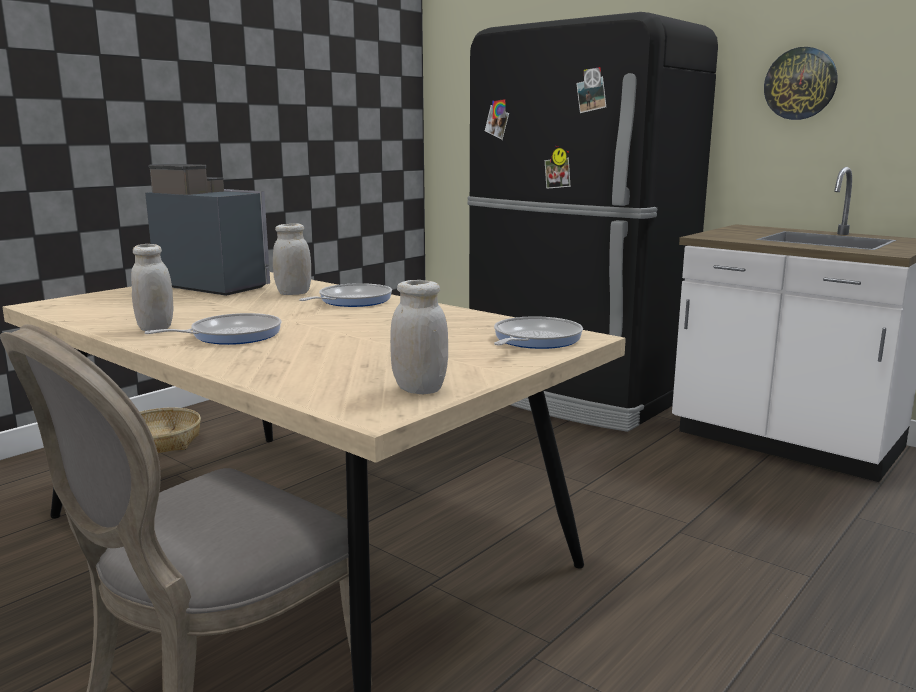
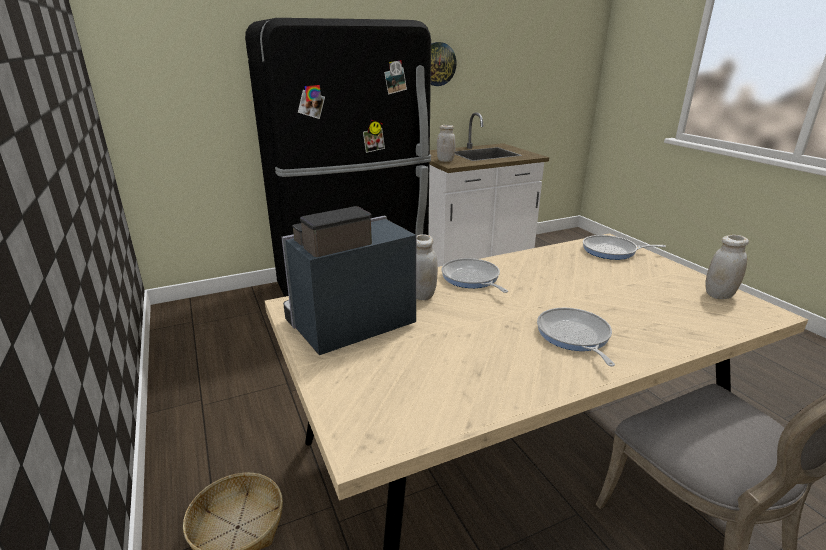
camera: 65 degrees left, 10 degrees up
(156, 328) = (535, 369): white jar -> white jar (445, 160)
(534, 340) = (612, 251): frying pan -> frying pan turned 45 degrees counterclockwise

